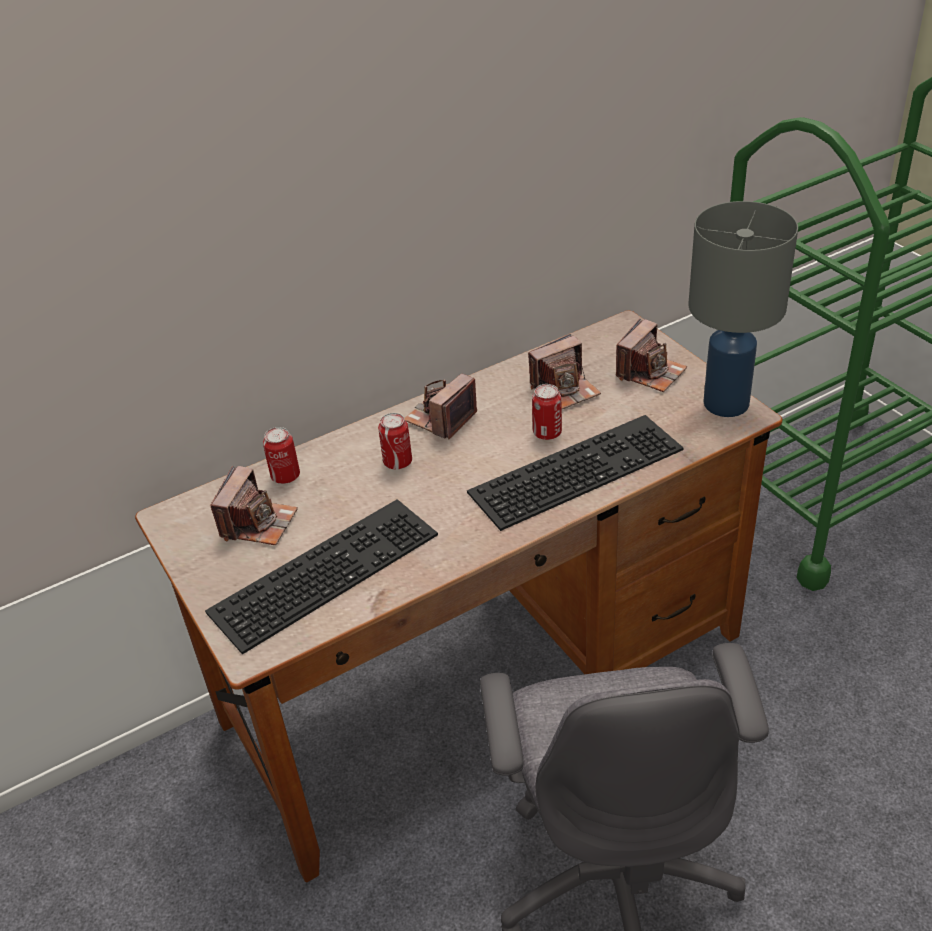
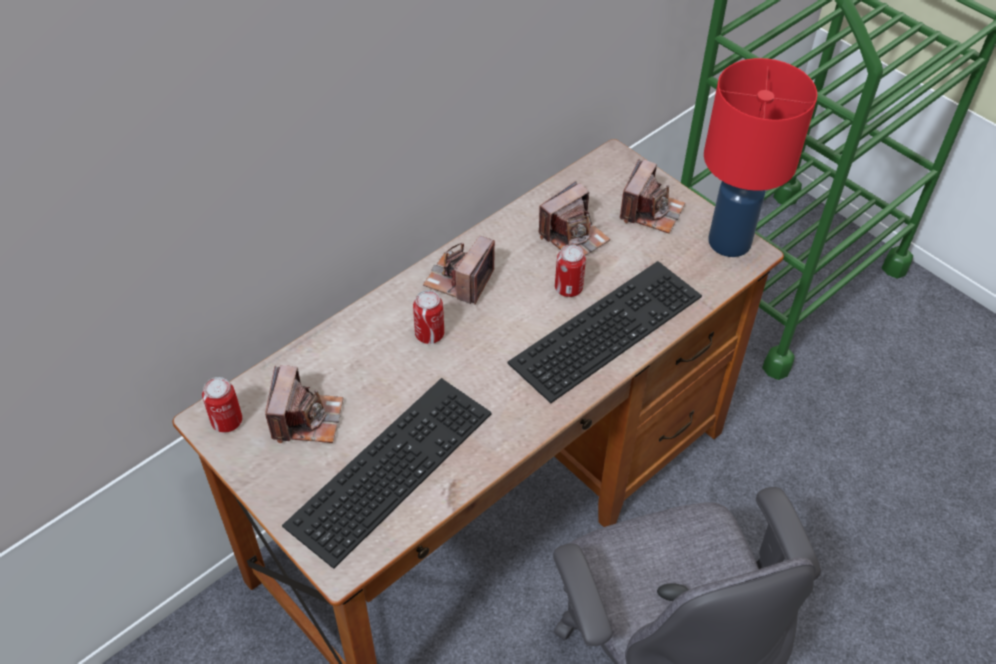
camera: 15 degrees left, 10 degrees up
(285, 476) = (319, 361): can -> can (227, 421)
(725, 403) = (728, 241): grey table lamp -> red table lamp

